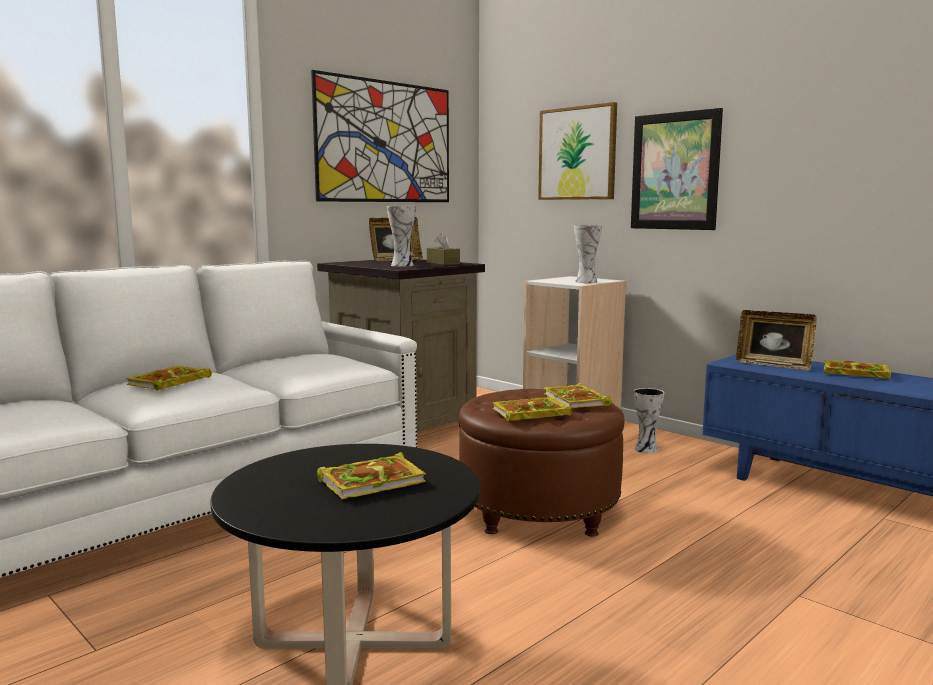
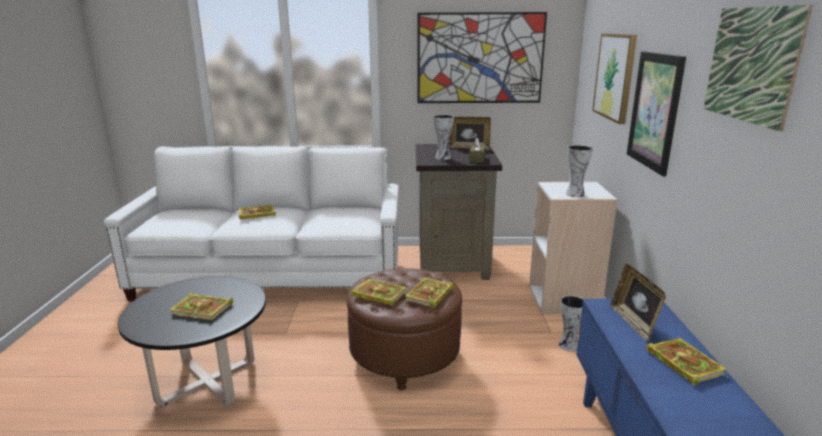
camera: 45 degrees right, 10 degrees up
(832, 97) = (751, 64): none -> picture

